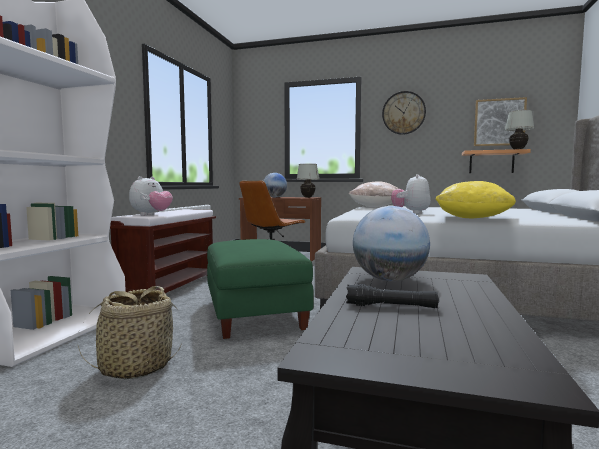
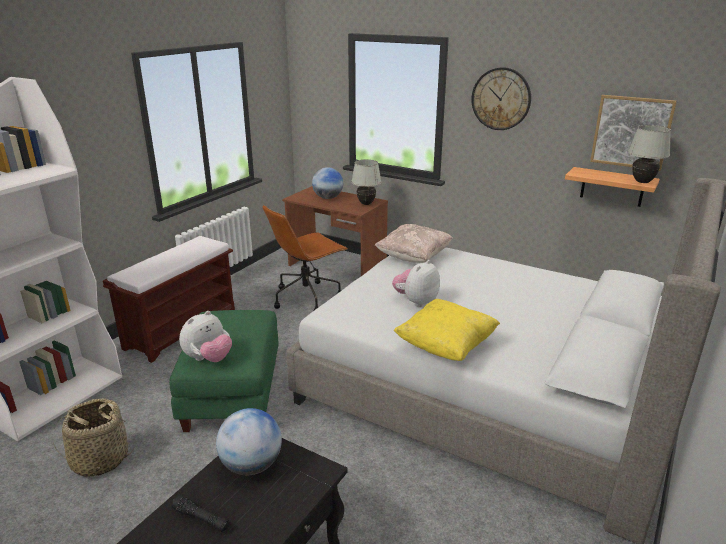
camera: 15 degrees right, 20 degrees up
(151, 215) = (147, 271): plush toy -> plush toy (208, 359)

